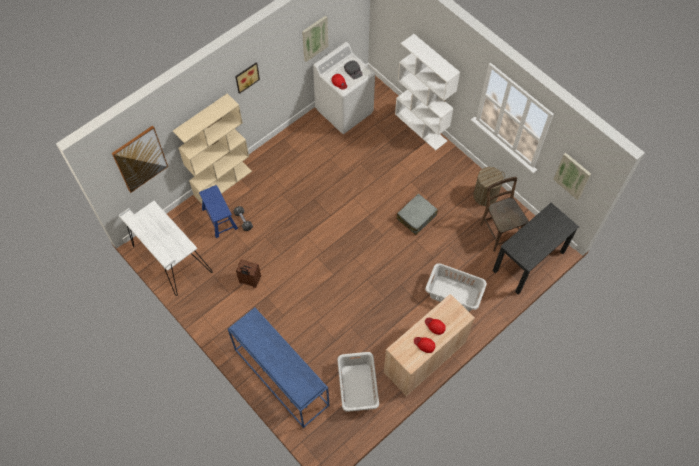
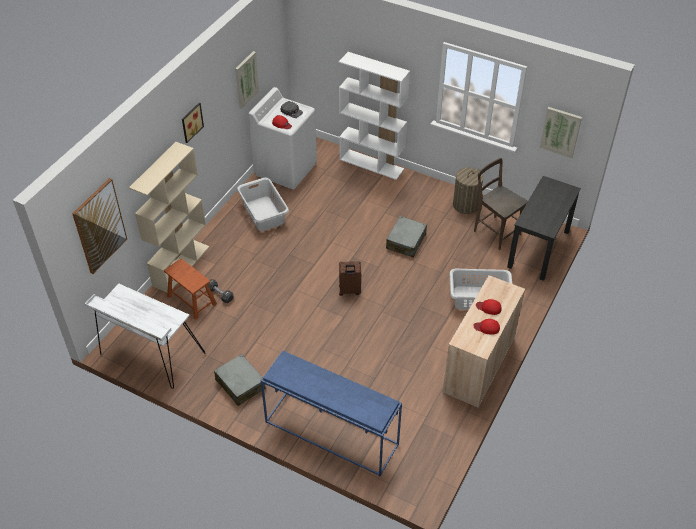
camera: 20 degrees left, 15 degrees down
(219, 218) = (192, 300): blue stool -> brown stool
(228, 309) = (240, 384): none -> grey suitcase
(250, 281) = (252, 349): brown suitcase -> brown suitcase (349, 291)
(358, 387) = (421, 415): grey laundry basket -> grey laundry basket (264, 213)

